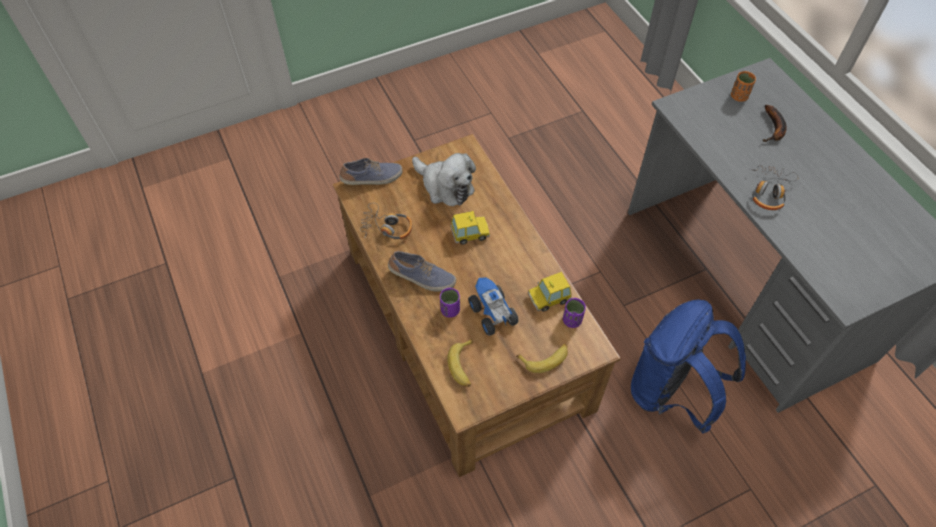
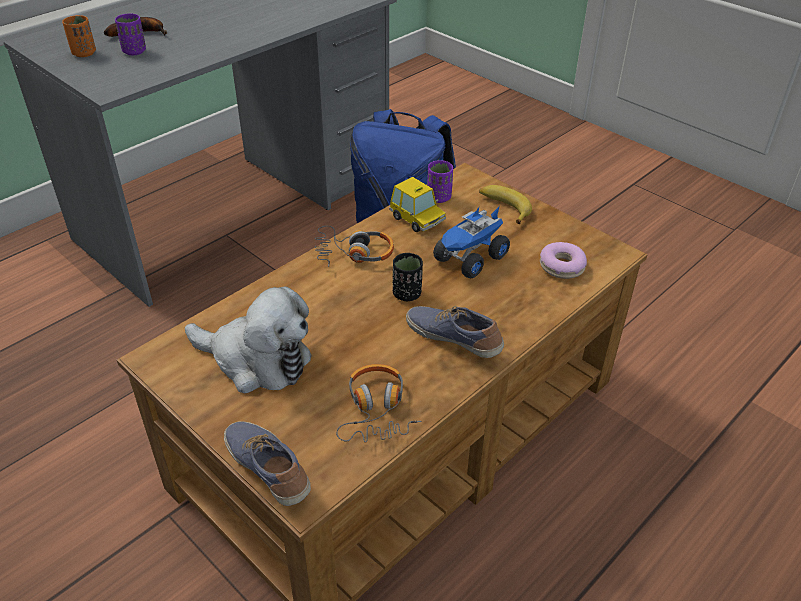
camera: 110 degrees left, 15 degrees down
(422, 278) = (454, 339): shoe -> shoe turned 45 degrees counterclockwise
(445, 186) = (256, 360): plush toy -> plush toy turned 90 degrees clockwise
(450, 310) = (489, 297): purple cup -> purple cup (134, 51)
(463, 366) = (561, 266): banana -> donut
(470, 233) = (345, 309): toy car -> none
(471, 267) = (407, 294): none -> black cup
(769, 192) = (244, 30): headphones -> headphones (354, 253)

